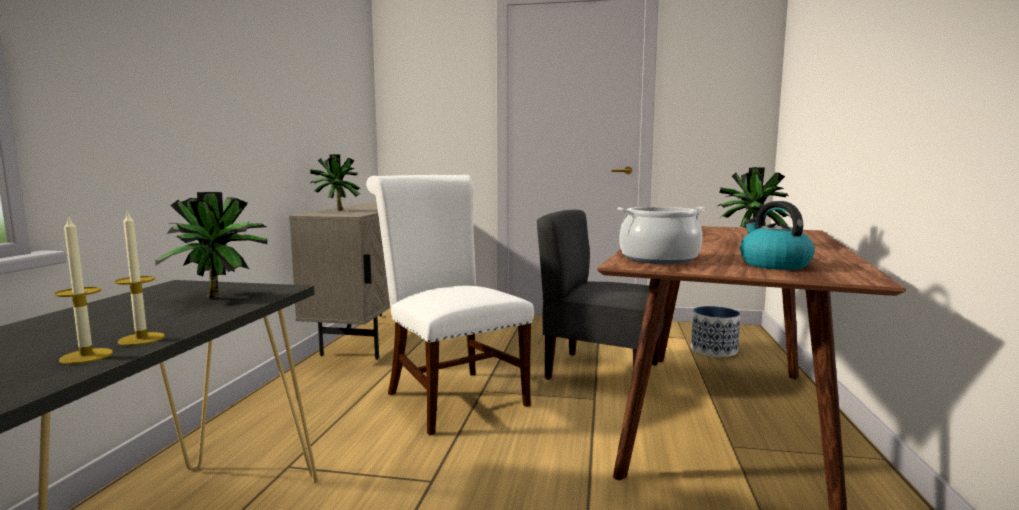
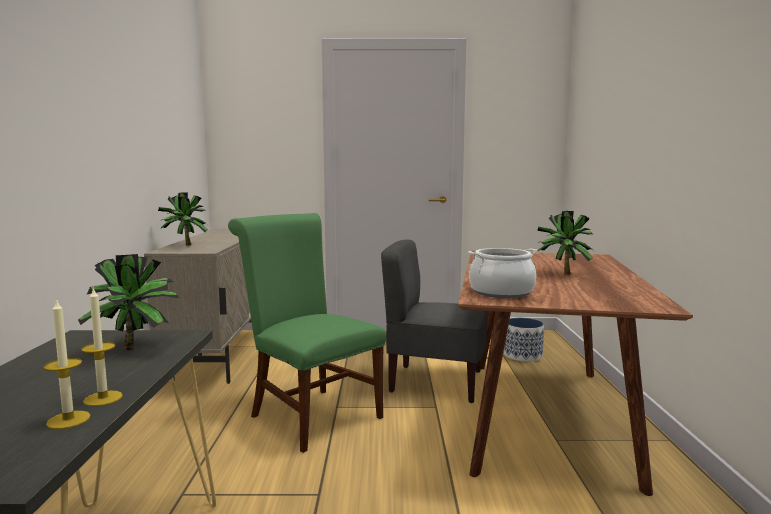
camera: 10 degrees left, 0 degrees up
(451, 396) = (310, 414): white chair -> green chair
(773, 264) = (591, 295): kettle -> none

